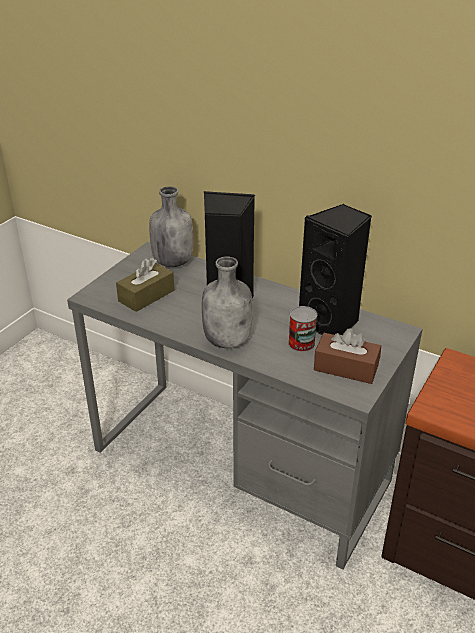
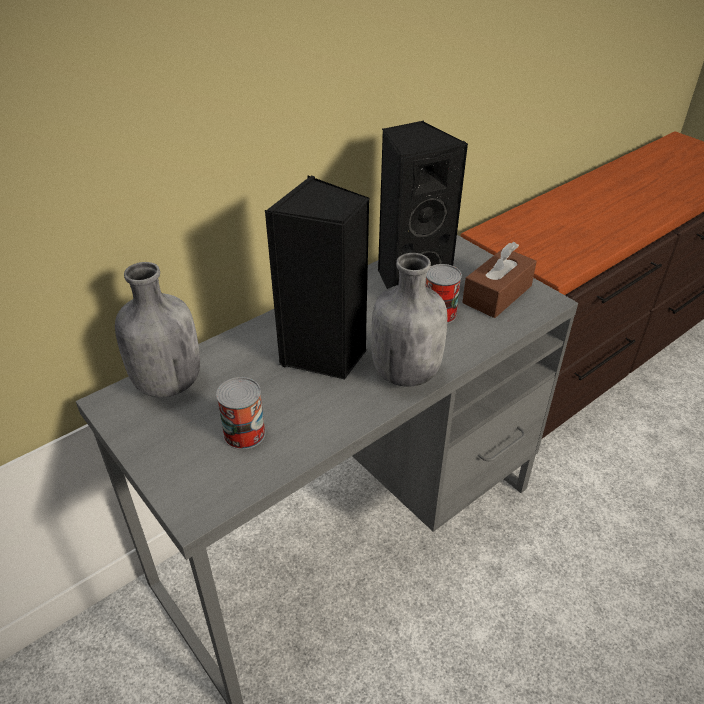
camera: 70 degrees left, 5 degrees up
(146, 296) = (244, 433): brown tissue box -> can

